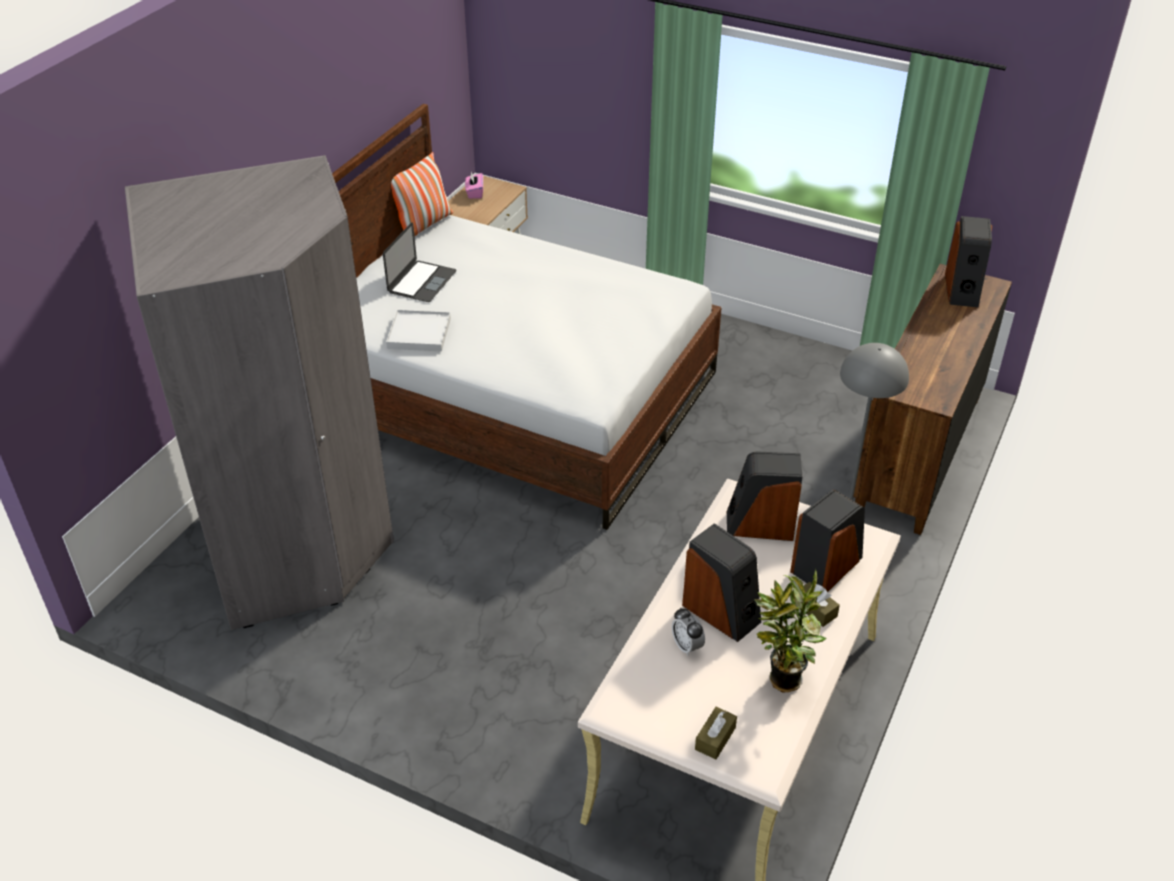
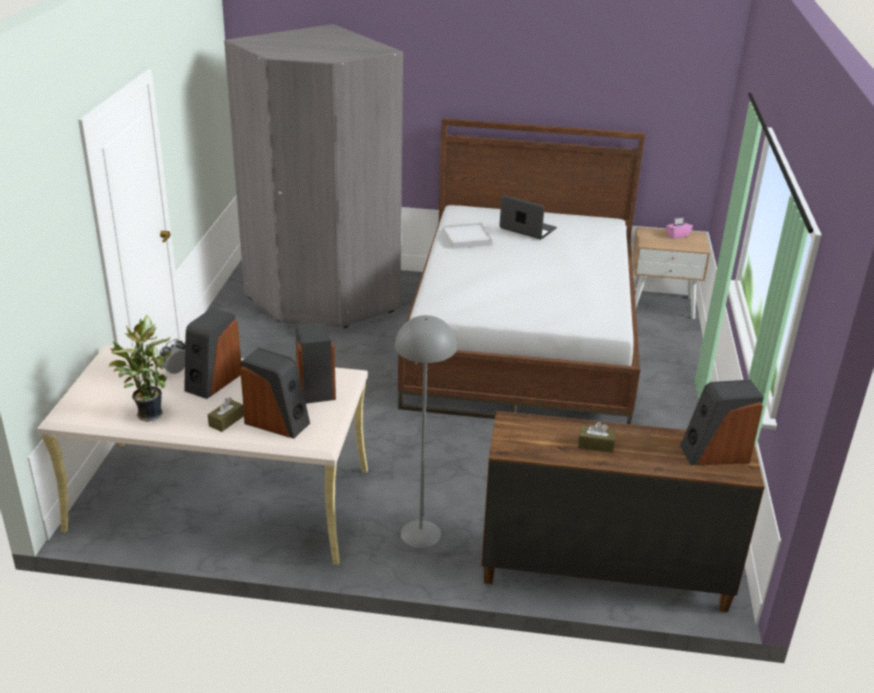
camera: 70 degrees right, 10 degrees down
(422, 281) = (528, 228): laptop -> laptop turned 150 degrees counterclockwise
(424, 225) = (599, 217): pillow -> none
(715, 738) = (91, 392): brown tissue box -> brown tissue box (595, 445)

